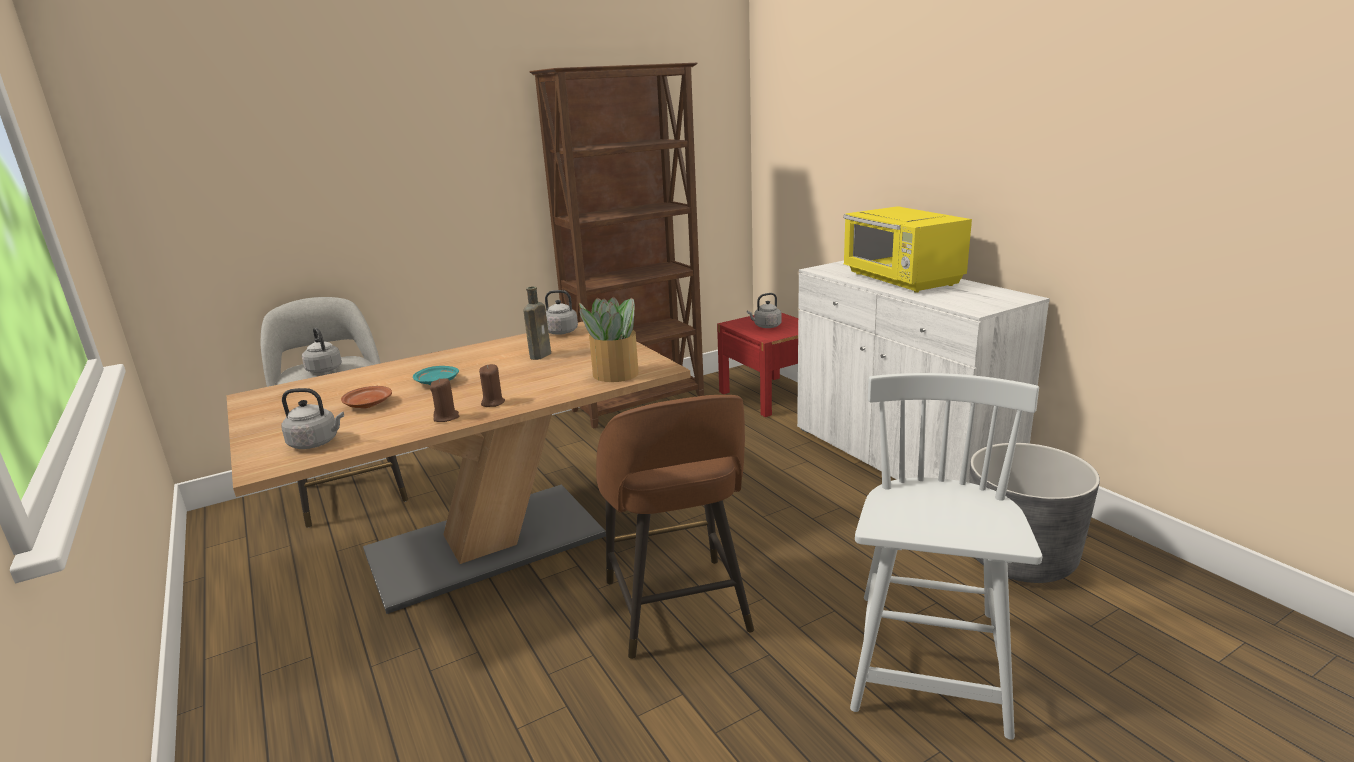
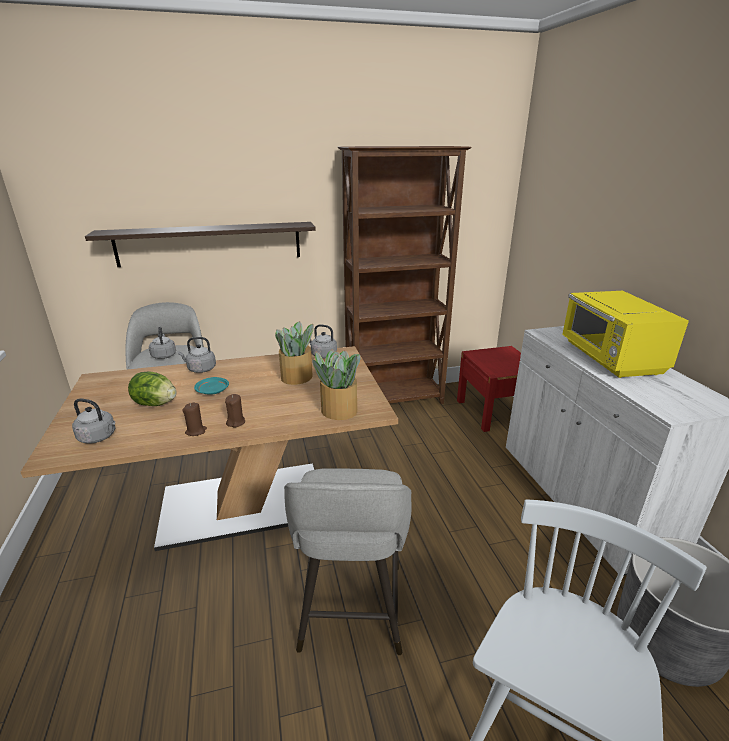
camera: 15 degrees right, 5 degrees up
(367, 404) = (155, 404): brown plate -> lettuce
(368, 209) = (210, 244): none -> shelf
(541, 355) = (297, 377): brown bottle -> potted plant
(677, 609) = (351, 610): brown stool -> grey stool
(766, 326) = (498, 361): grey kettle -> grey kettle (200, 369)

